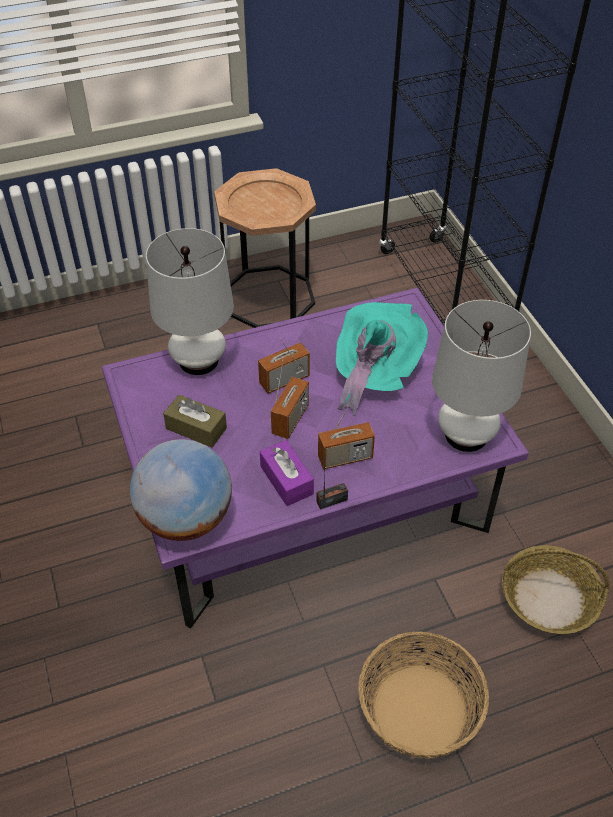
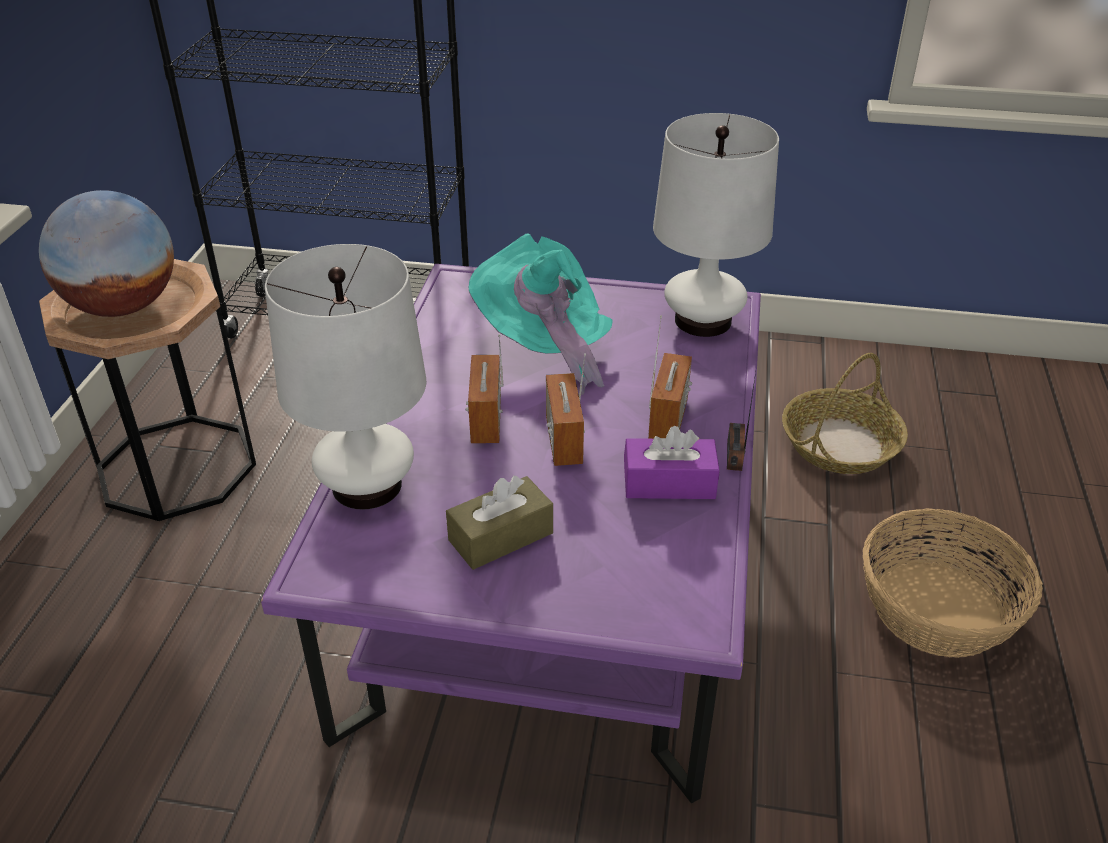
camera: 60 degrees left, 10 degrees down
(185, 518) = (672, 608): globe -> globe (123, 307)
(290, 420) = (563, 441): radio -> radio turned 150 degrees counterclockwise

